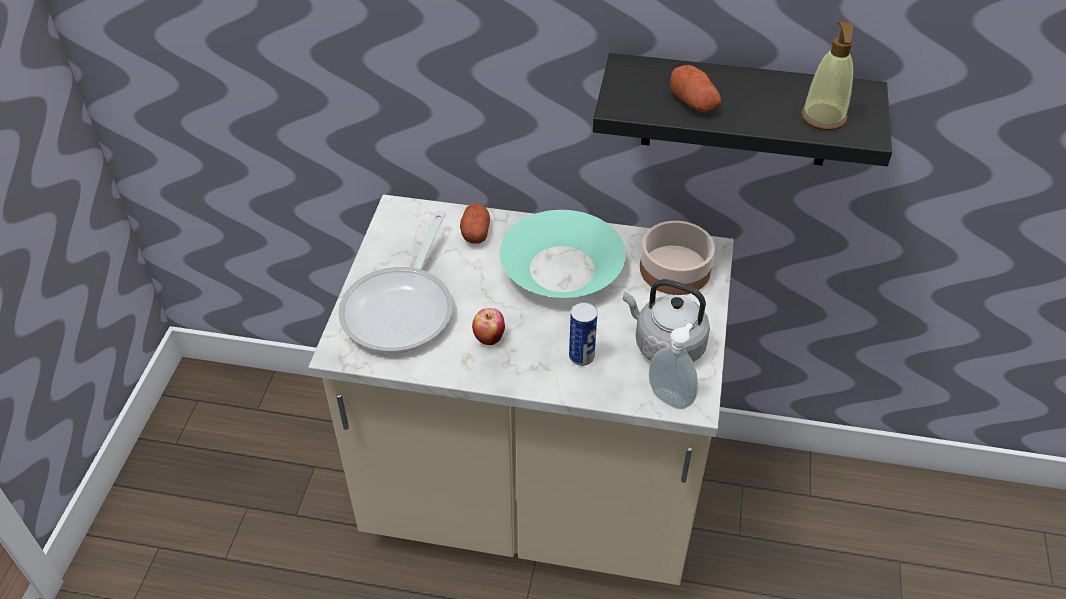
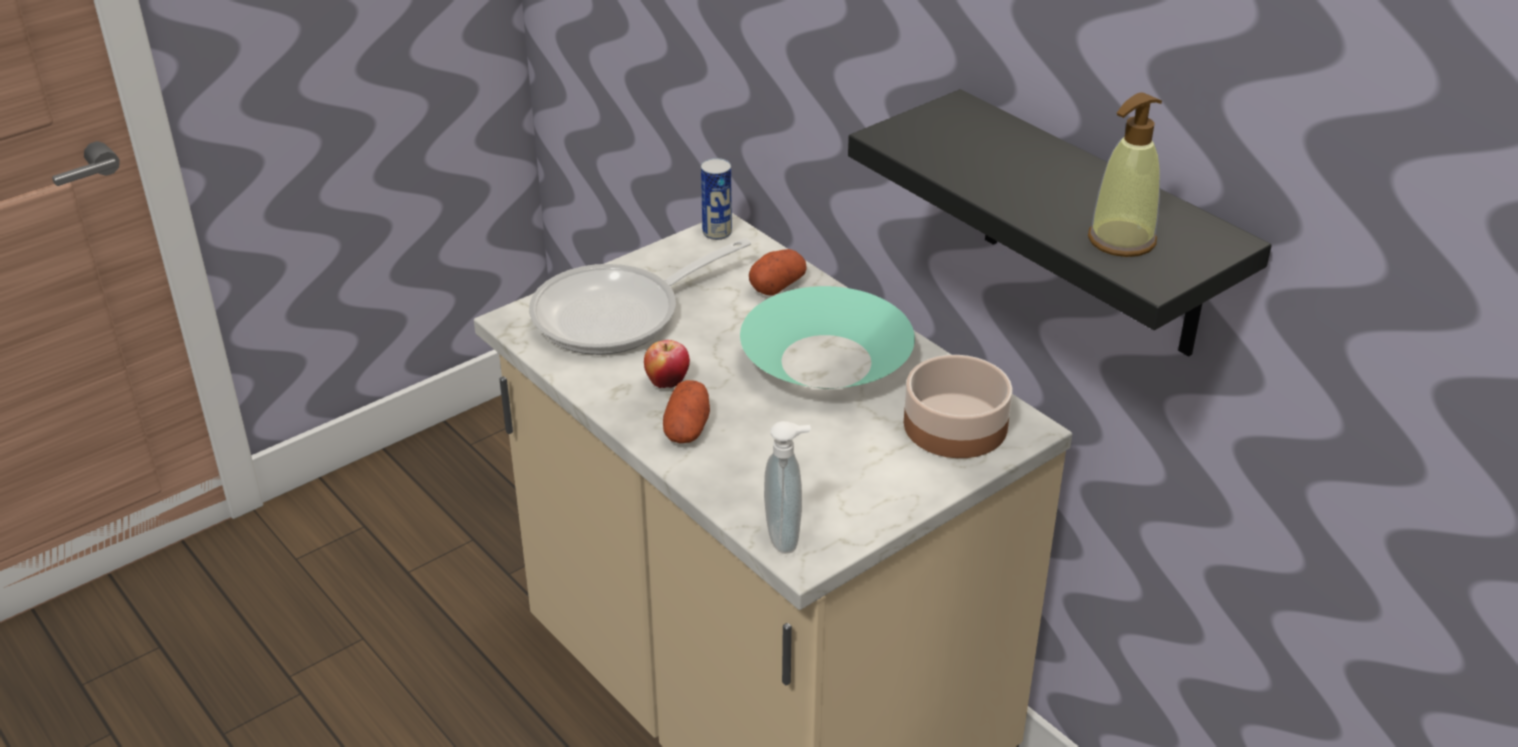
camera: 40 degrees right, 10 degrees down
(581, 356) = (739, 448): can -> can (717, 233)
(665, 345) = (845, 488): grey kettle -> none
(693, 102) = (982, 165): potato -> potato (687, 428)

